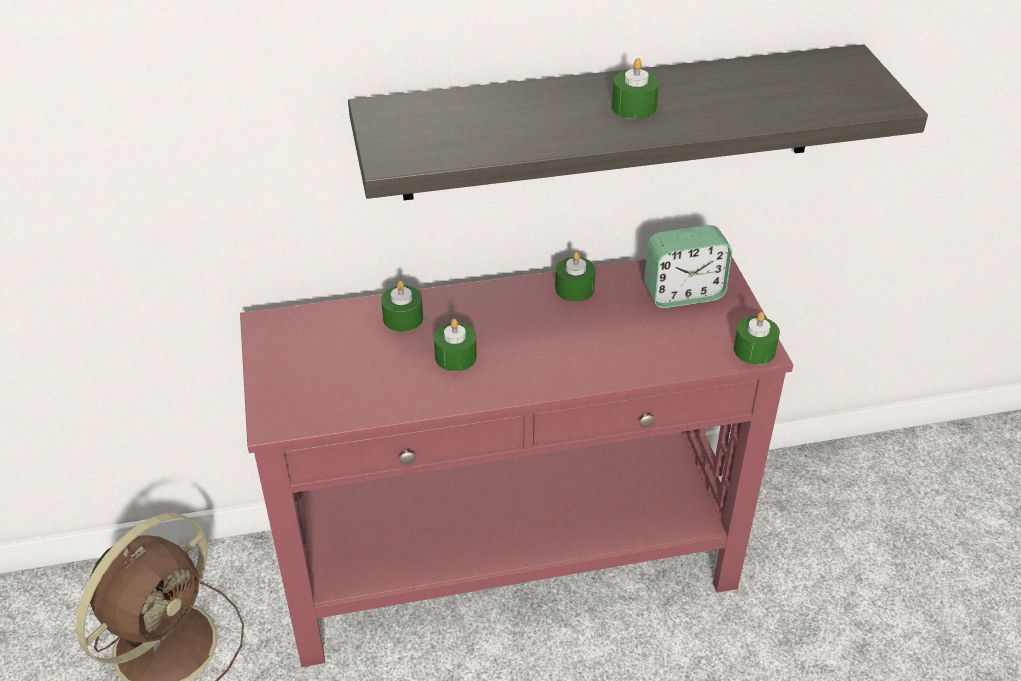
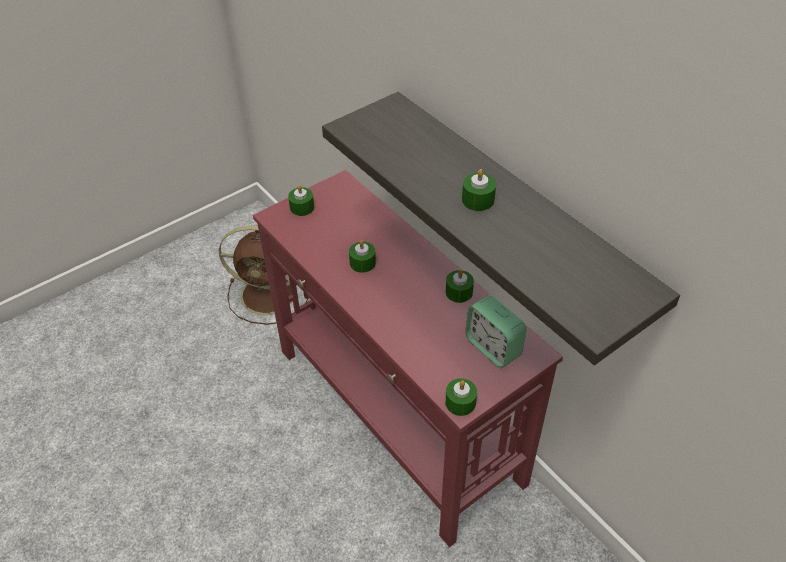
camera: 65 degrees right, 5 degrees up
(403, 318) = (380, 229): green candle -> green candle (302, 207)

